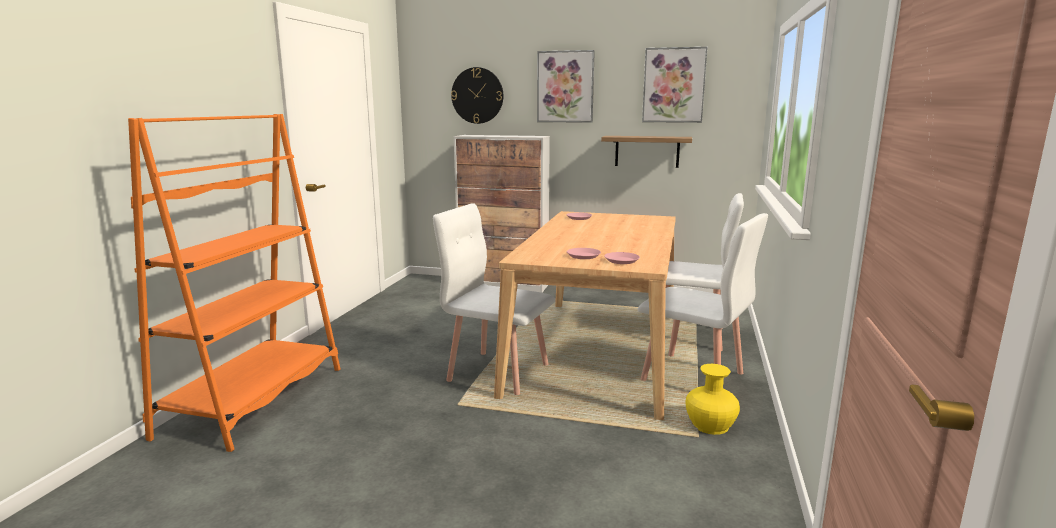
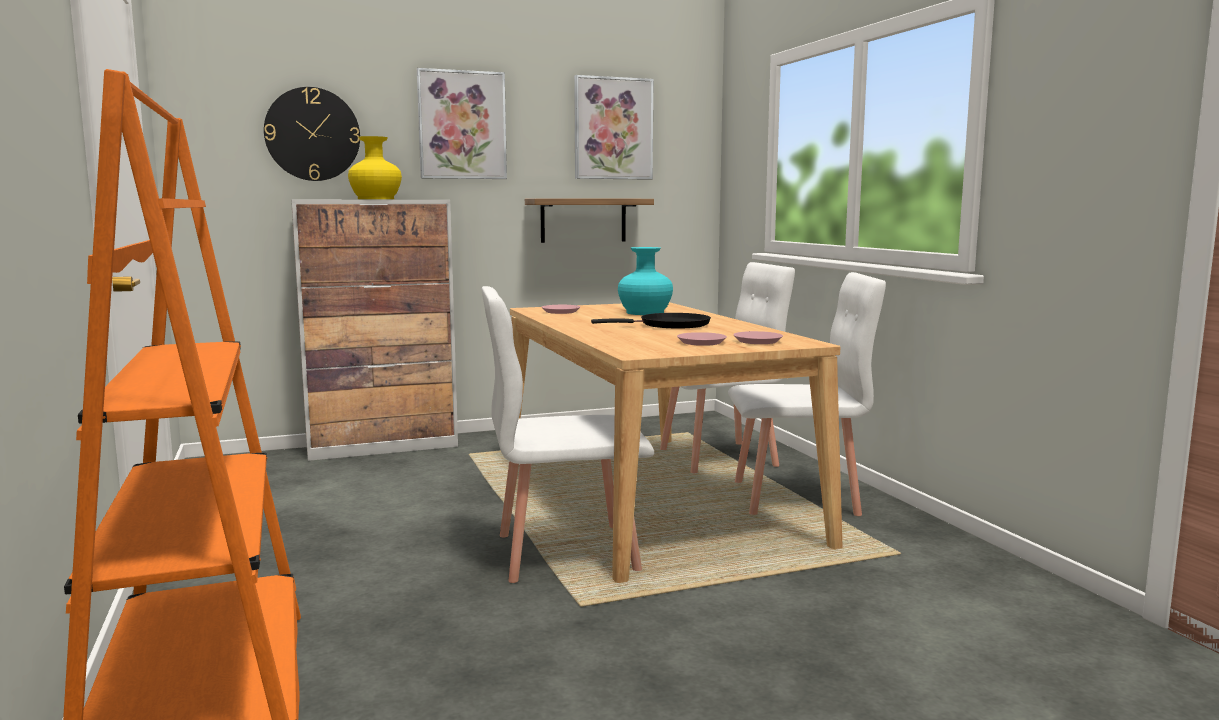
camera: 35 degrees left, 5 degrees down
(609, 238) = (670, 325): none -> black frying pan
(628, 225) = (645, 312): none -> turquoise vase
(710, 425) = (890, 539): yellow vase -> yellow vase (376, 199)

